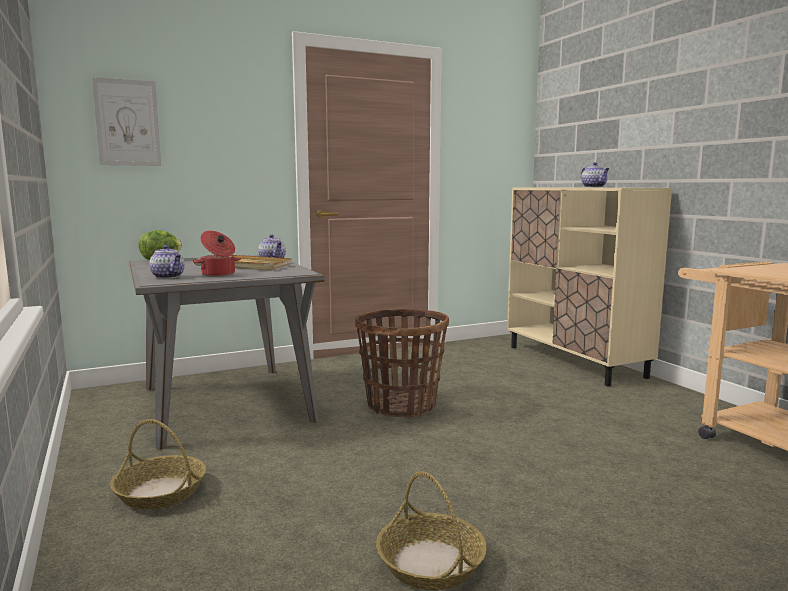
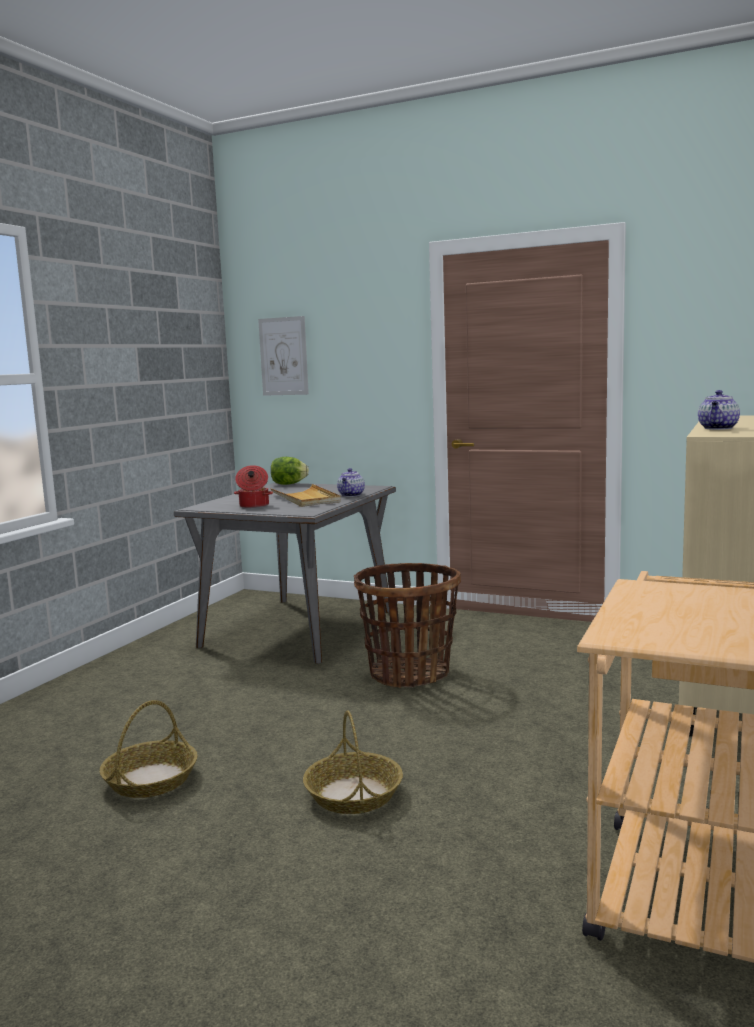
camera: 50 degrees right, 0 degrees up
(161, 492) = (142, 674): basket -> basket (354, 794)
(168, 277) = (221, 503): teapot -> none

